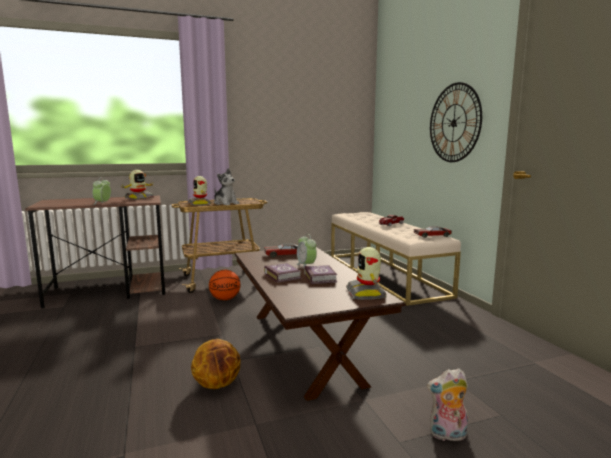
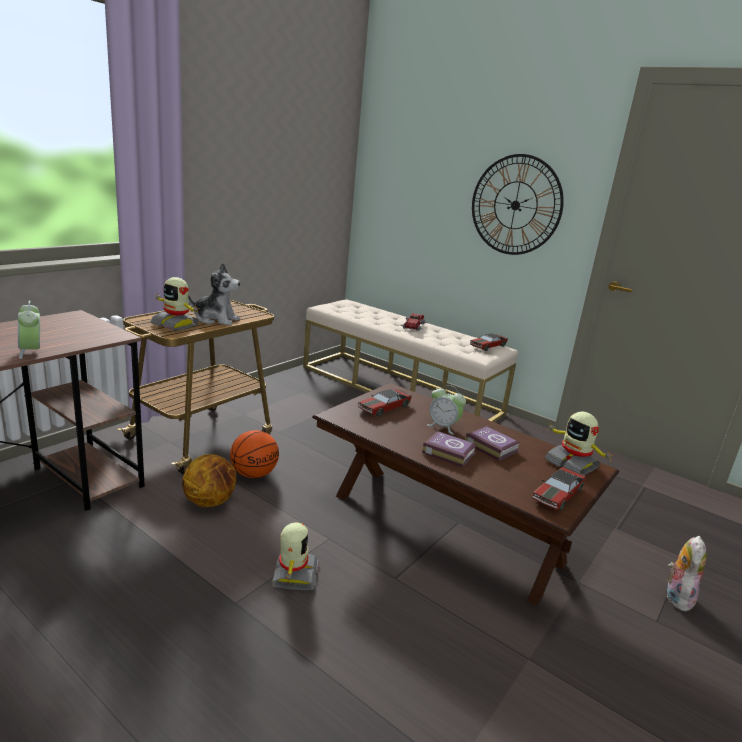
camera: 35 degrees left, 10 degrees up
(139, 198) = (66, 325): toy robot -> toy robot (293, 575)
(217, 385) = (426, 623): basketball -> basketball (210, 501)
(317, 303) = (557, 495): none -> toy car
(447, 435) = (676, 596): plush toy -> plush toy turned 150 degrees clockwise

